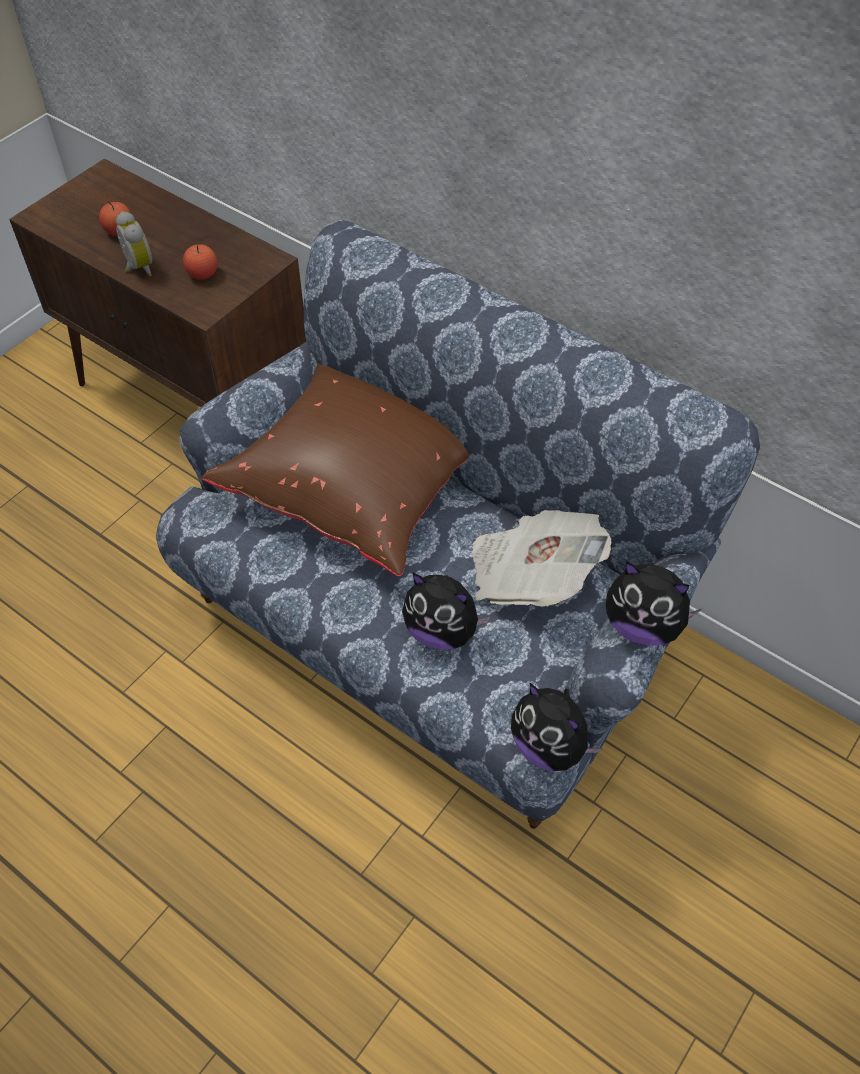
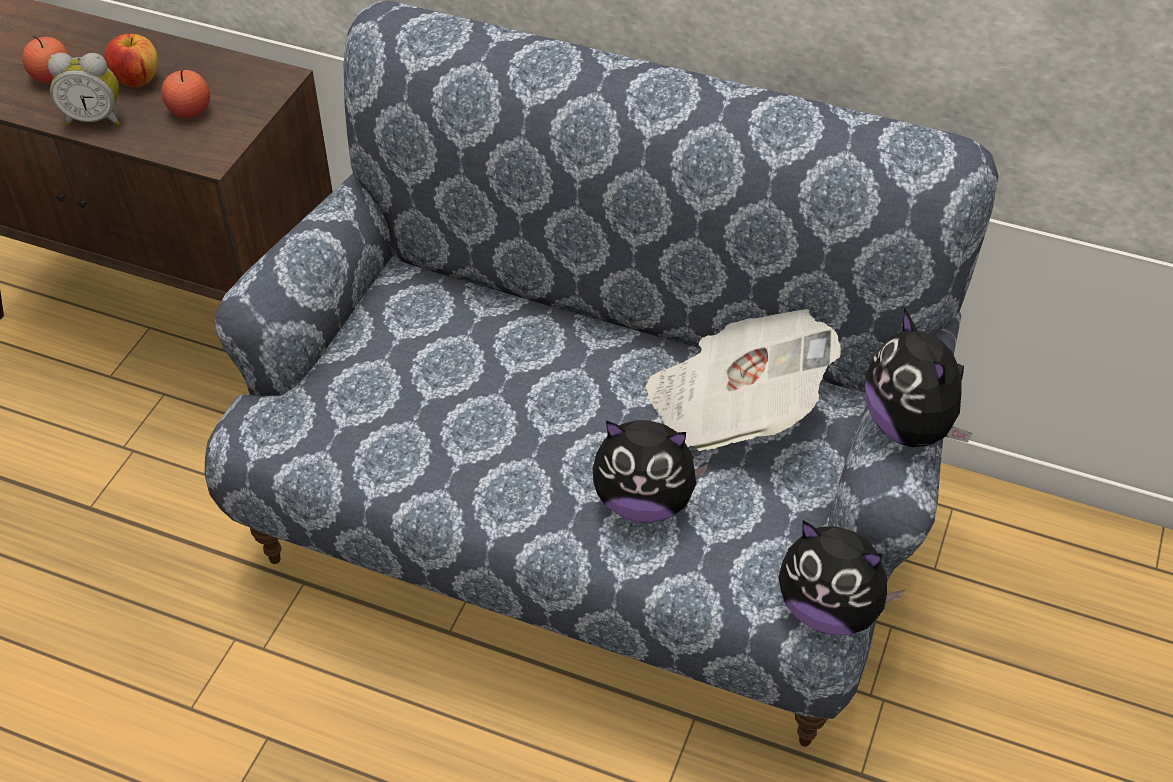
camera: 15 degrees left, 5 degrees down
(137, 268) = (95, 118): alarm clock -> alarm clock turned 135 degrees clockwise
(175, 243) = (137, 79): none -> apple
(358, 485) = (470, 347): brown pillow -> none
(642, 626) = (910, 426): plush toy -> plush toy turned 60 degrees clockwise

